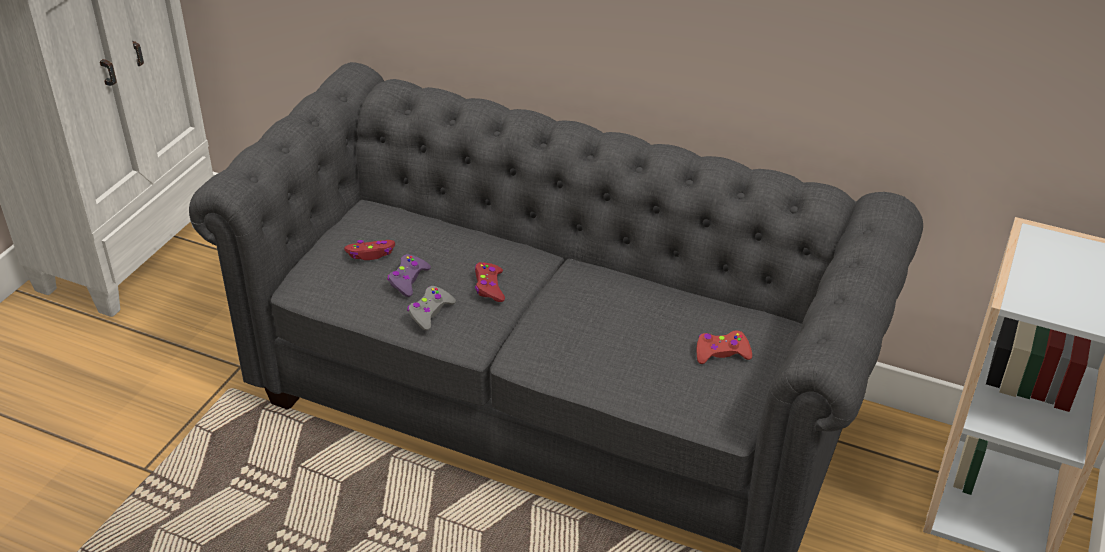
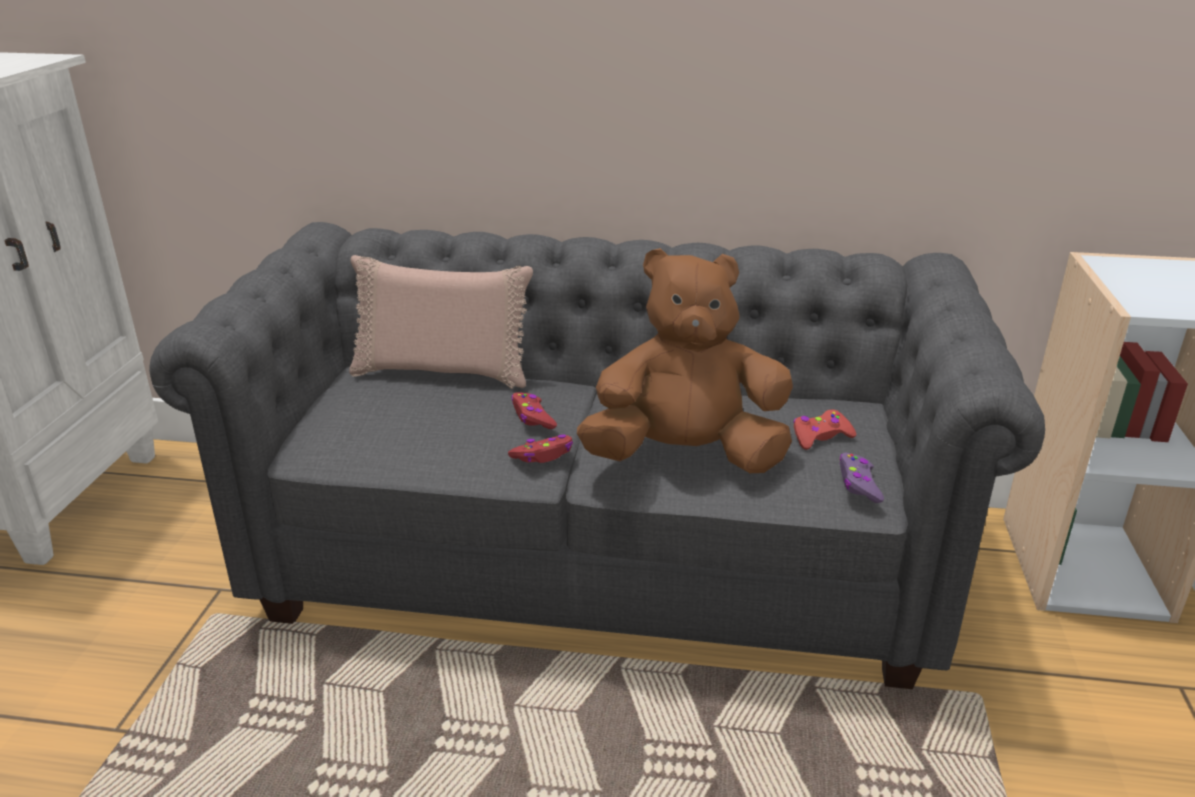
camera: 15 degrees left, 10 degrees down
(371, 254) = (380, 408): red game controller -> red game controller (543, 455)
(408, 280) = (435, 425): purple game controller -> purple game controller (858, 484)
(430, 312) = (475, 451): grey game controller -> none
(435, 223) = (442, 373): none -> beige pillow
(597, 351) = (686, 457): none -> brown plush toy

